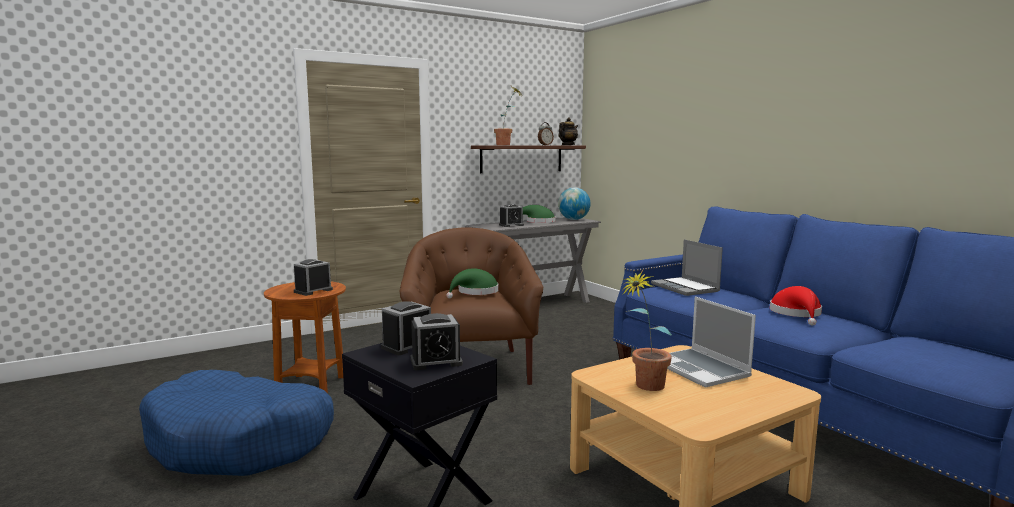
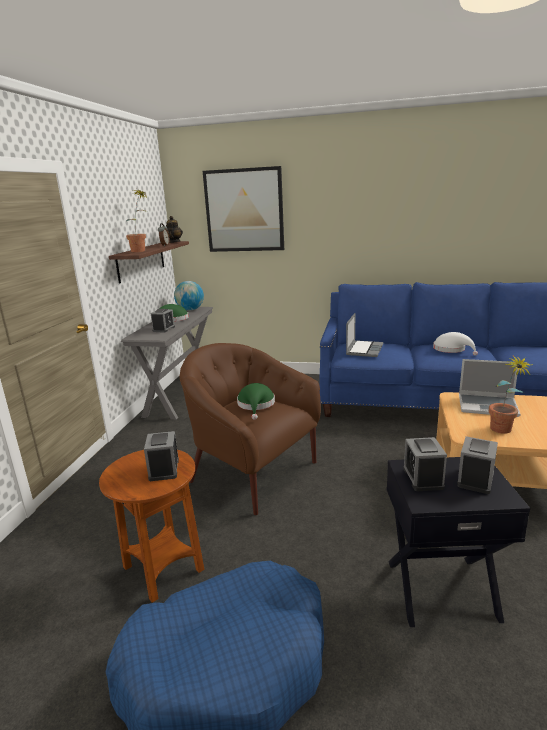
camera: 45 degrees left, 10 degrees up
(643, 114) = (244, 210): none -> picture
(686, 288) = (364, 349): laptop -> laptop turned 90 degrees counterclockwise
(797, 314) = (451, 349): red hat -> white hat

